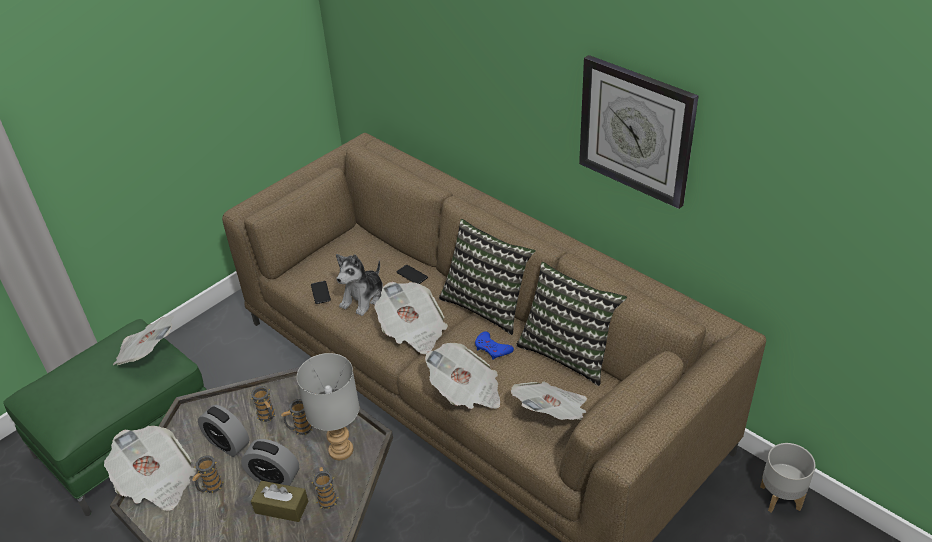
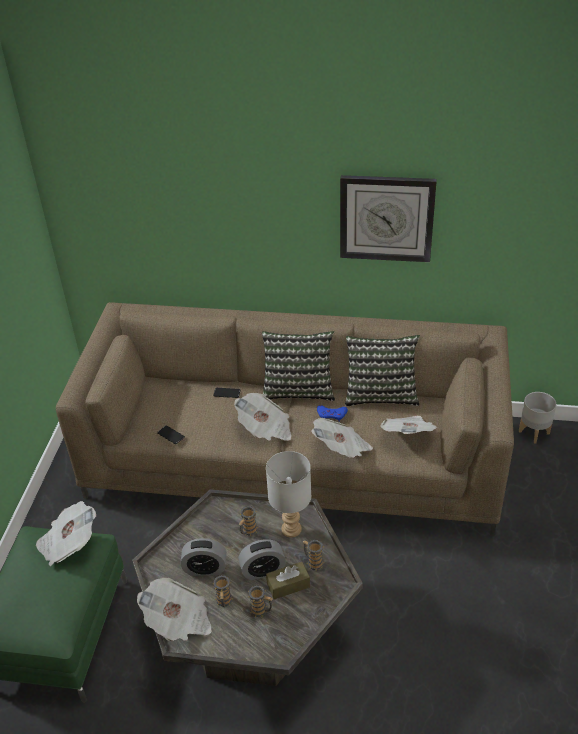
camera: 35 degrees left, 0 degrees up
(268, 417) = (216, 536): mug -> mug (261, 611)
(363, 298) = (208, 424): plush toy -> none

